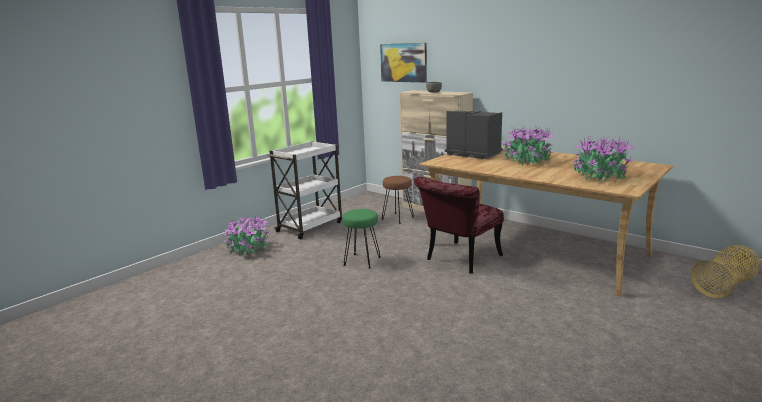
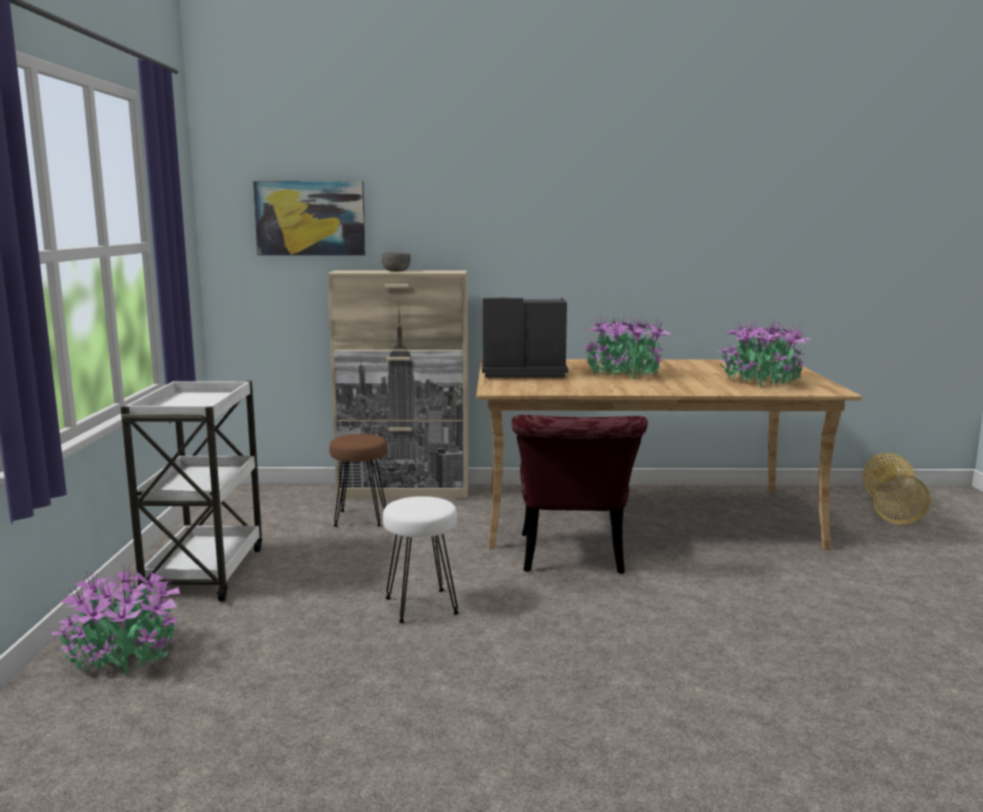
camera: 40 degrees left, 5 degrees down
(362, 261) = (421, 605): green stool -> white stool

